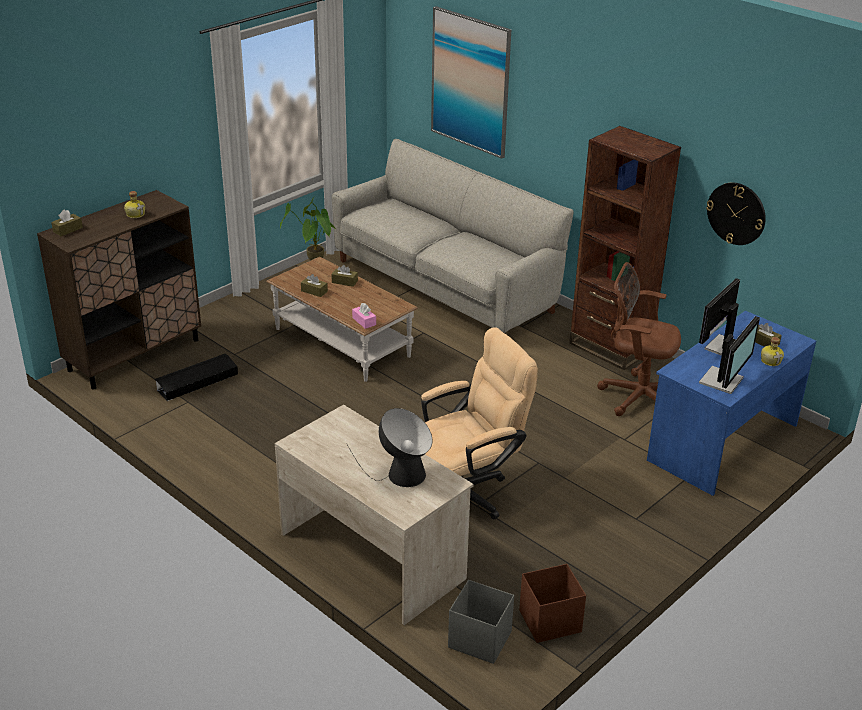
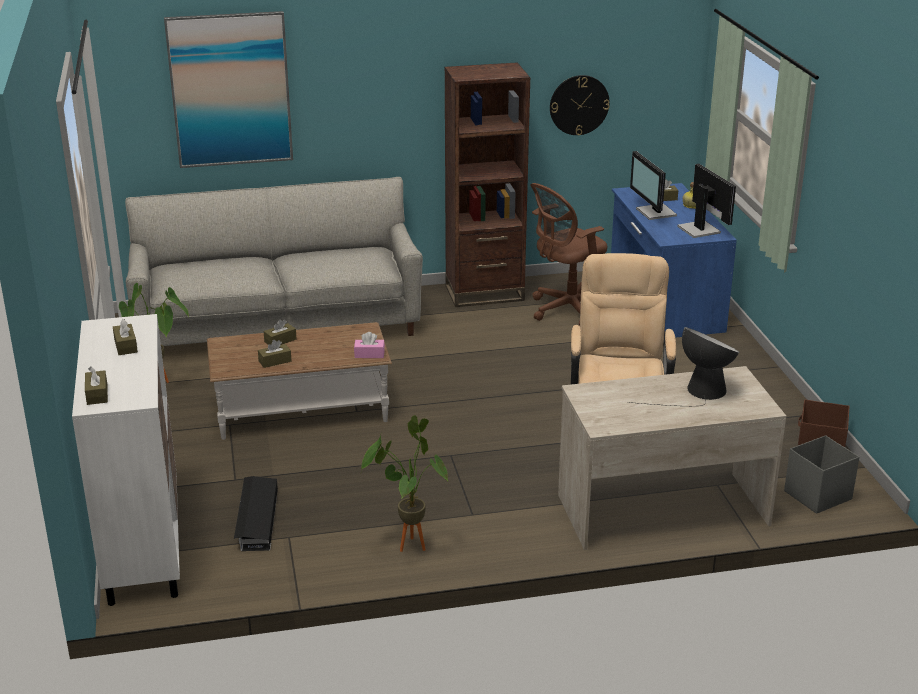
camera: 55 degrees left, 5 degrees down
(134, 355) = (143, 545): brown cabinet -> white cabinet
(135, 214) = (125, 346): bottle -> brown tissue box
(220, 451) = (407, 543): none -> potted plant

